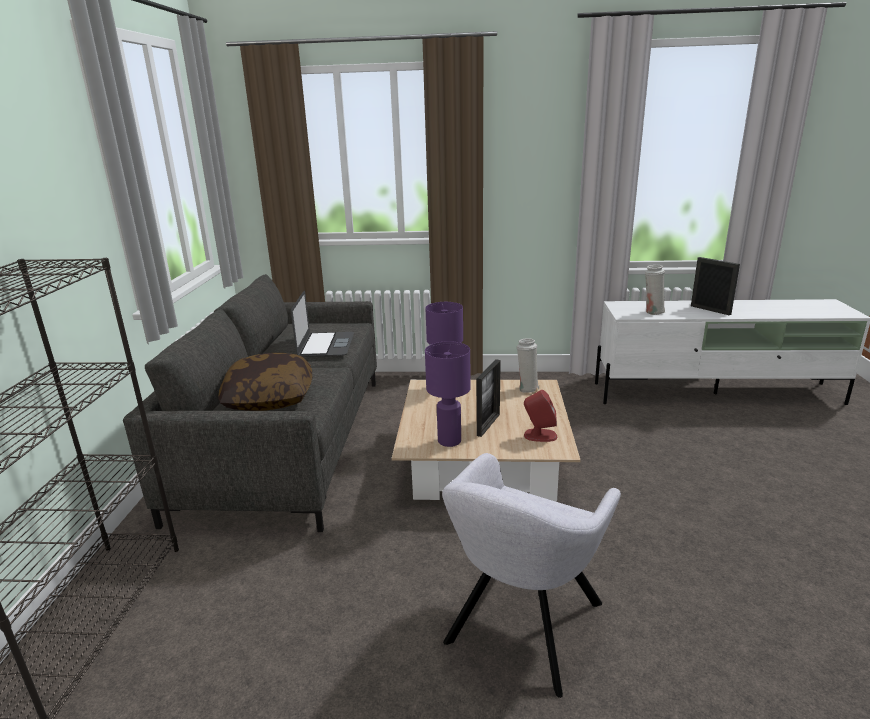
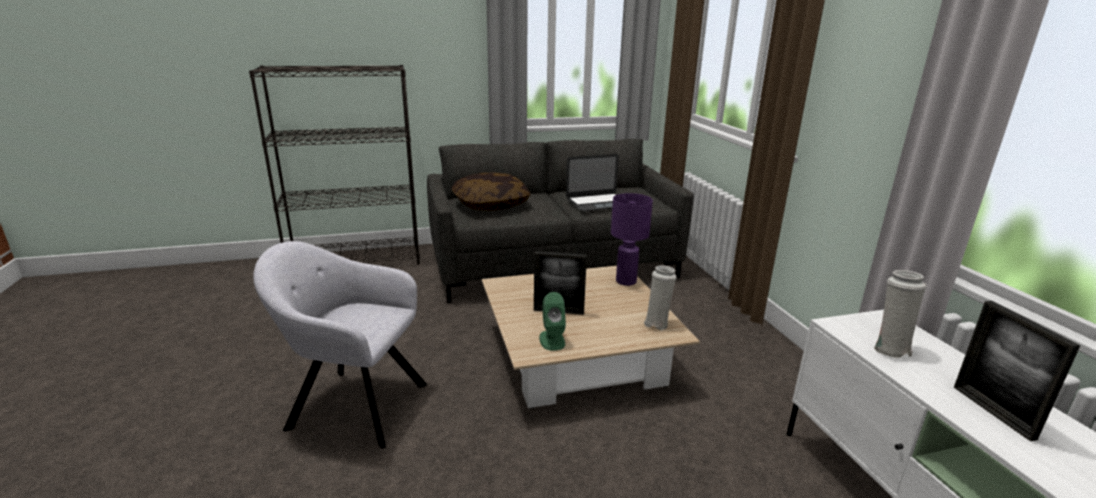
camera: 70 degrees right, 0 degrees up
(449, 441) = (518, 297): purple table lamp -> none
(539, 435) = (552, 340): red speaker -> green speaker
(710, 310) = (992, 412): picture frame -> picture frame turned 135 degrees clockwise

